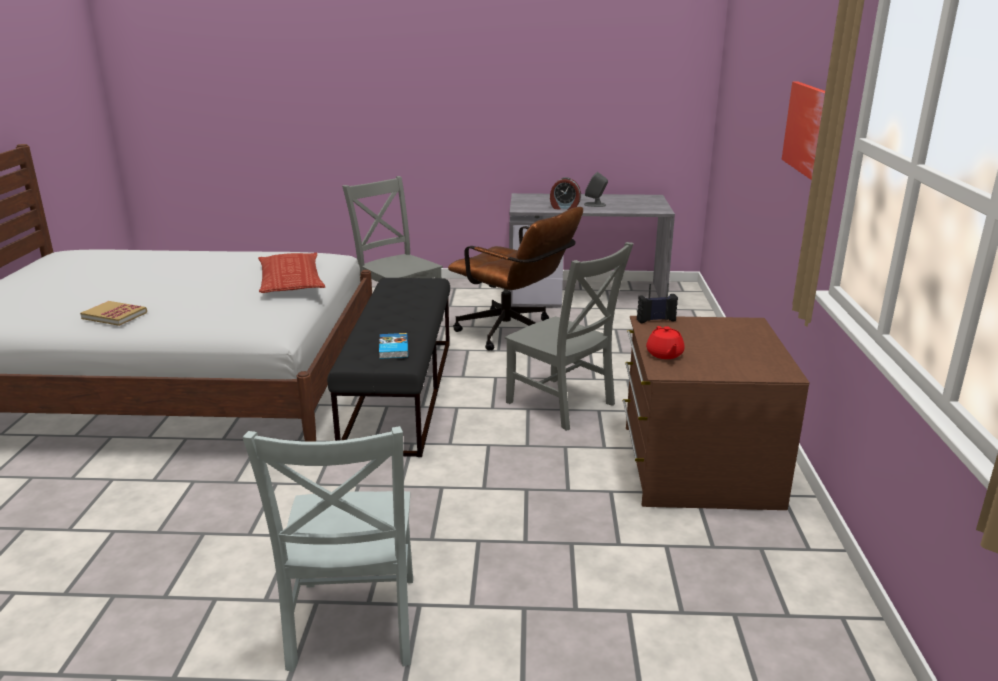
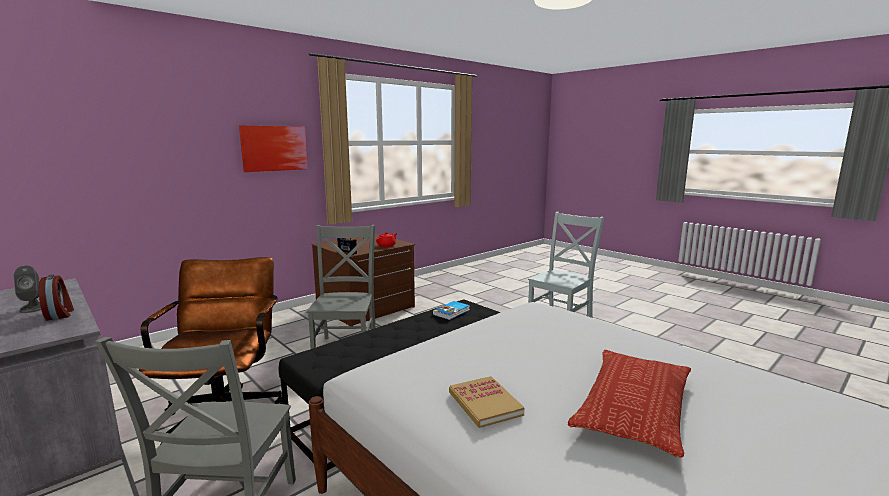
camera: 135 degrees left, 10 degrees down
(114, 315) = (667, 349): book -> book (485, 403)
(291, 280) = (468, 339): pillow -> pillow (634, 407)

